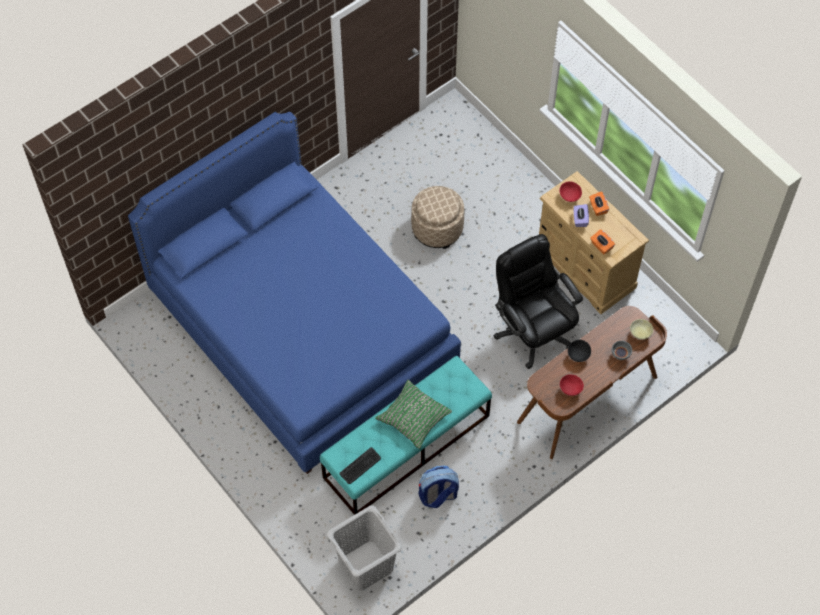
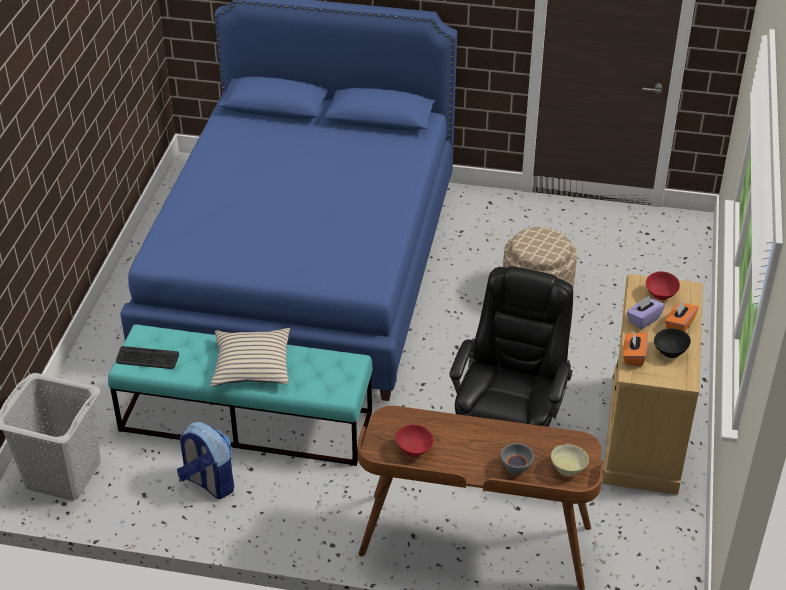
camera: 50 degrees right, 20 degrees down
(413, 417) = (251, 365): green pillow -> beige pillow
(578, 355) = (469, 430): black bowl -> black bowl (669, 352)

